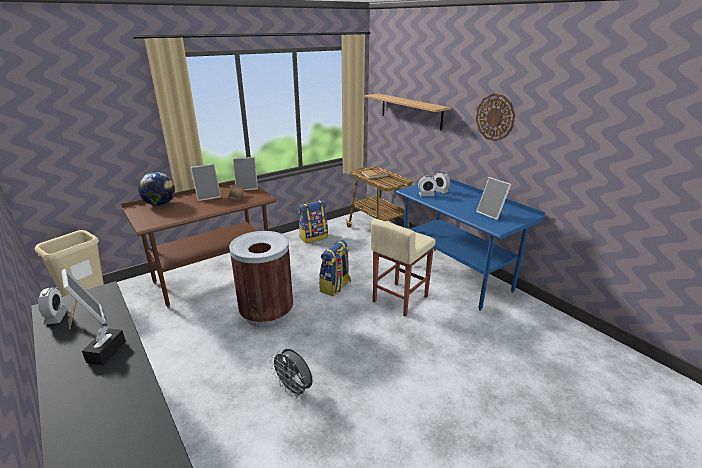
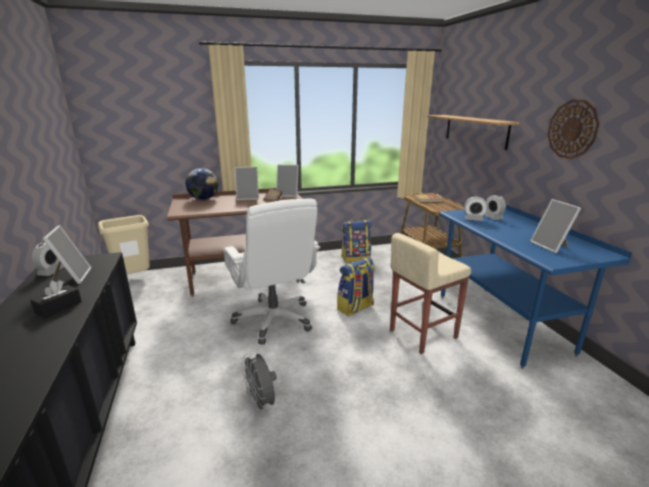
camera: 20 degrees right, 5 degrees down
(267, 314) = (274, 320): brown trash can -> white office chair

